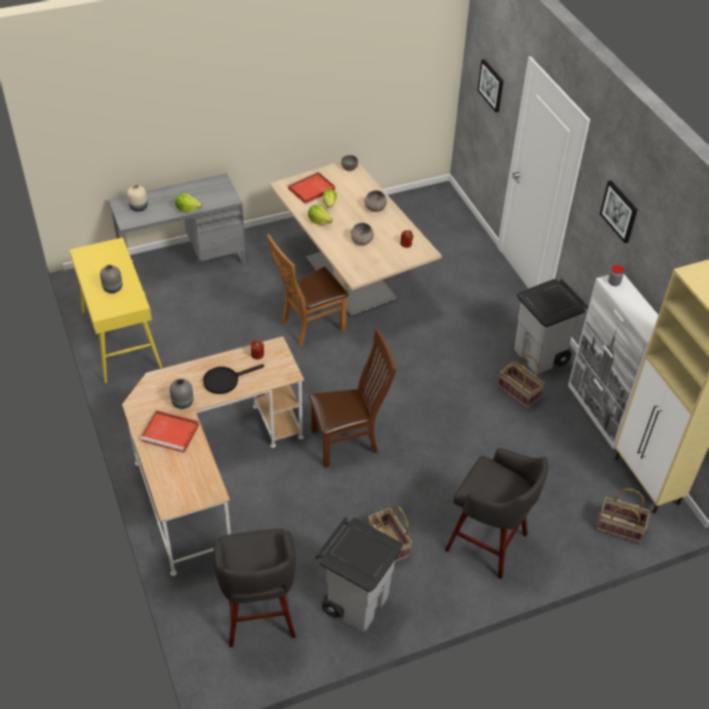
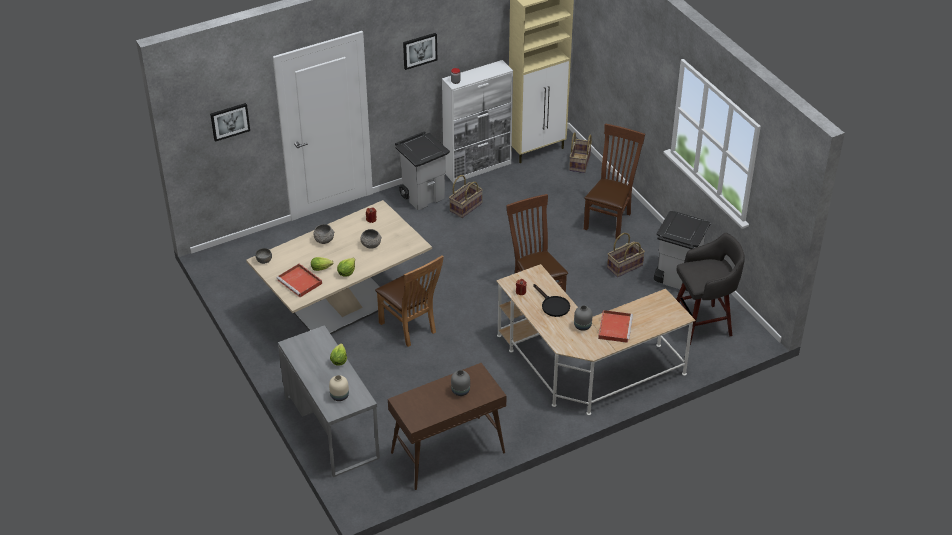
camera: 95 degrees left, 5 degrees down
(120, 339) = (447, 453): yellow console table -> brown console table
(489, 543) = (610, 220): grey stool -> brown chair

